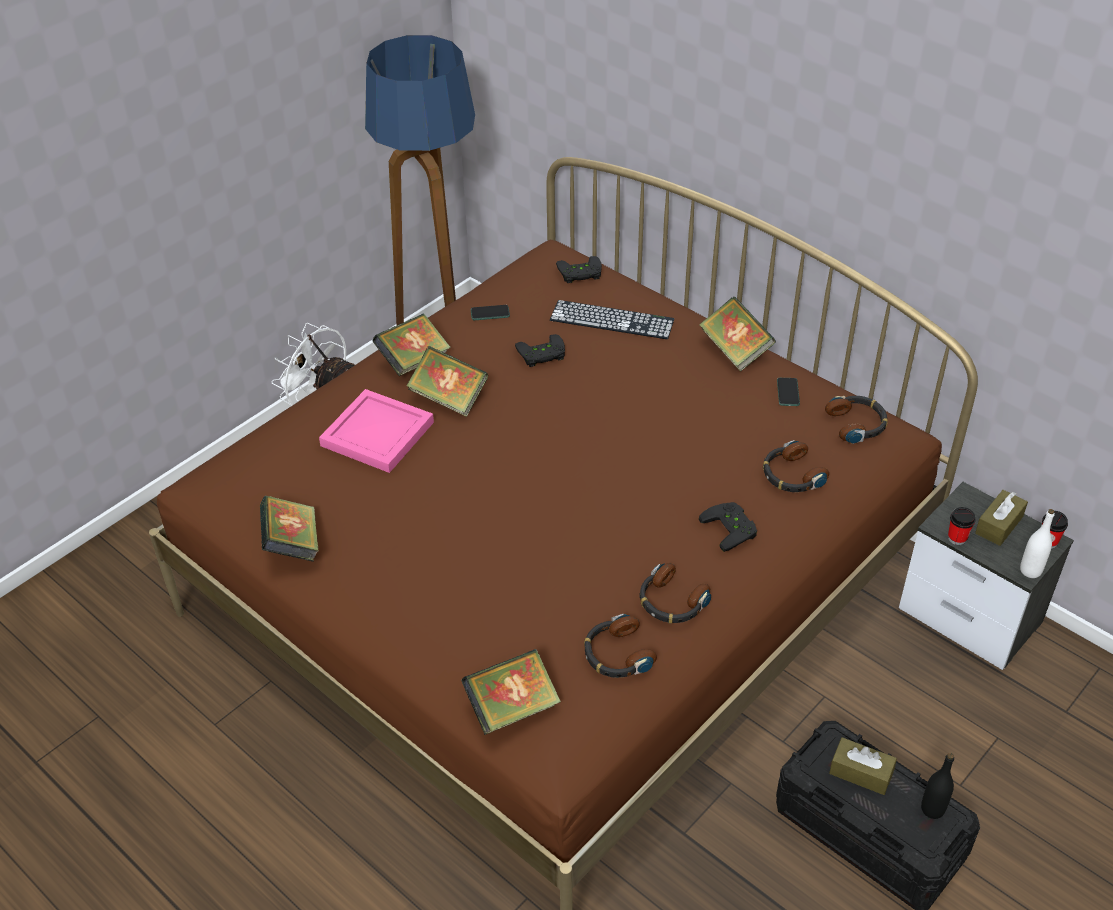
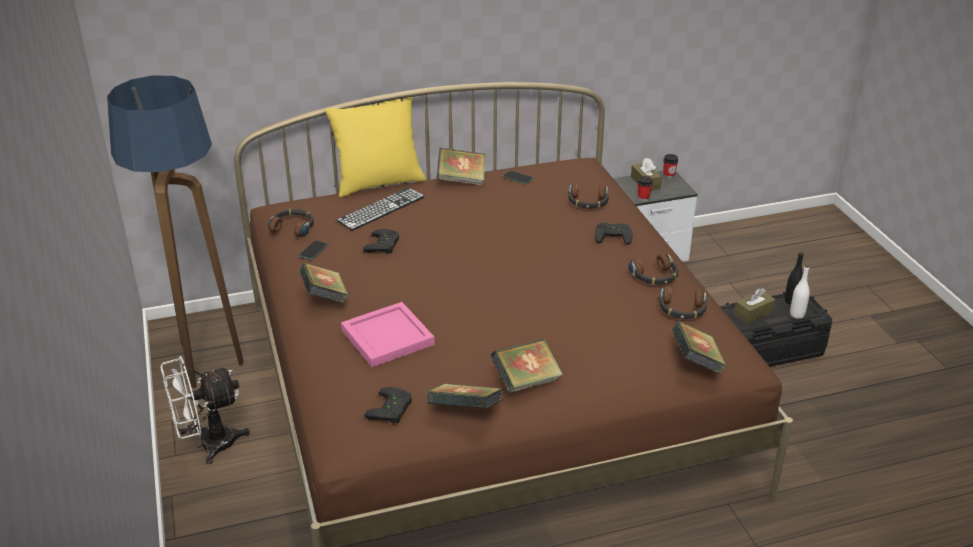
camera: 60 degrees left, 10 degrees down
(449, 398) = (384, 295): book -> book (526, 381)
(580, 274) = (317, 204): black game controller -> black game controller (392, 410)
(669, 294) = (379, 183): none -> yellow pillow
(857, 424) = (566, 168): headphones -> headphones (293, 227)
(1030, 571) = (684, 188): white bottle -> white bottle (797, 314)

